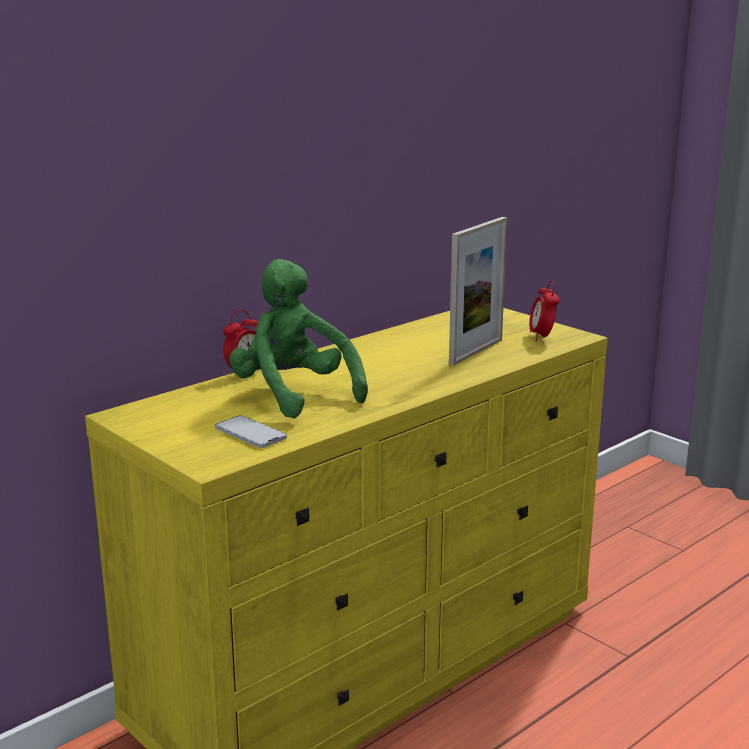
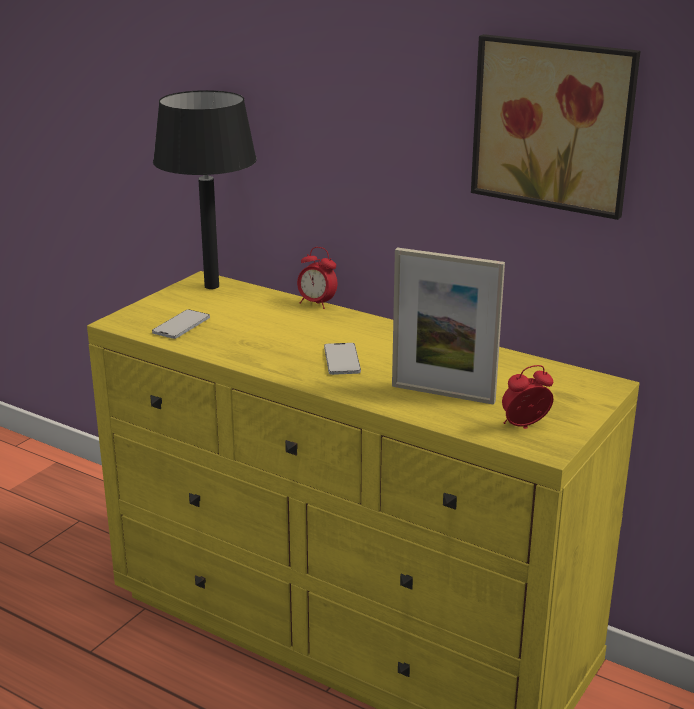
camera: 75 degrees right, 5 degrees up
(146, 413) = (211, 286): none -> black table lamp
(294, 395) = (272, 328): green plush toy -> none
(389, 376) = (342, 360): none -> phone
(406, 118) = (555, 123): none -> picture

